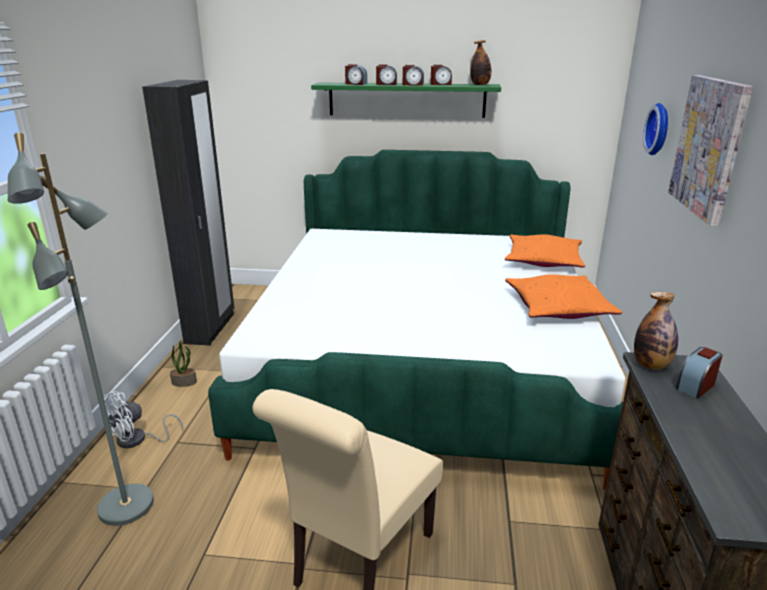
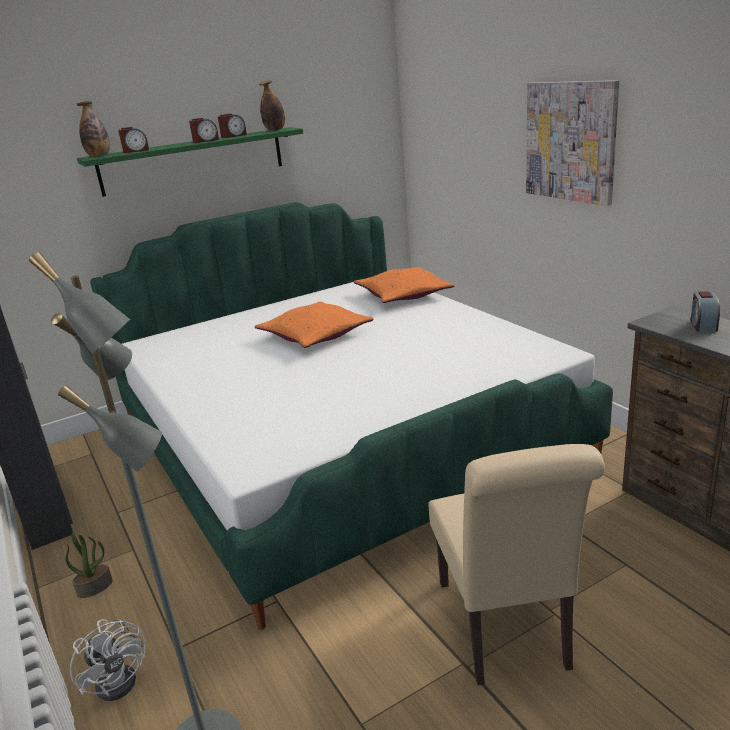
camera: 35 degrees left, 0 degrees up
(138, 440) = (121, 677): white fan -> white fan turned 45 degrees counterclockwise
(386, 84) = (173, 145): alarm clock -> none
(558, 307) = (473, 326): orange pillow -> orange pillow (315, 335)
(651, 365) = (658, 323): bottle -> bottle (99, 156)
(660, 129) = (482, 141): wall clock -> none

